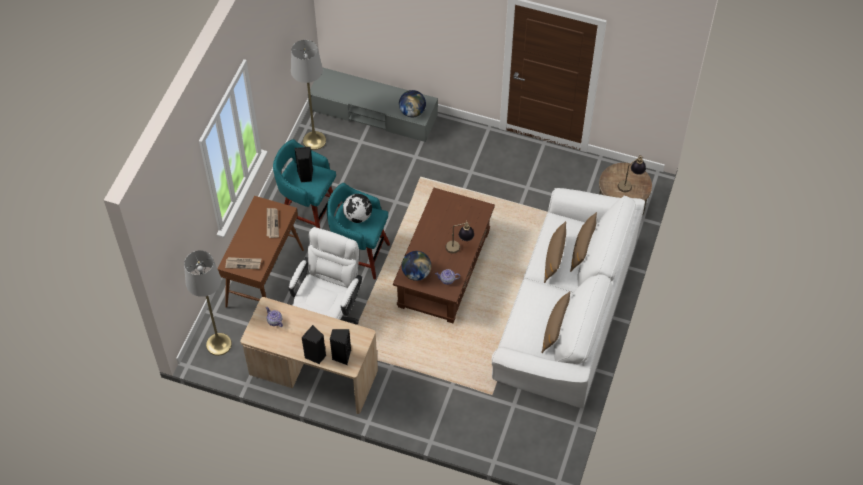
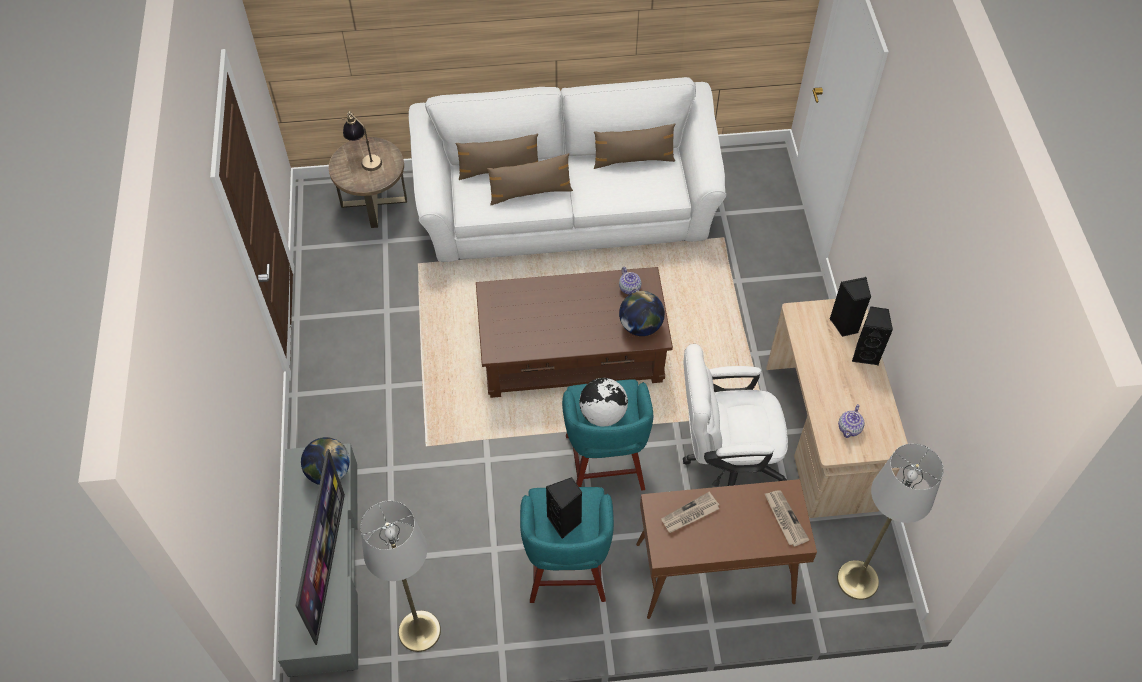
camera: 115 degrees left, 0 degrees up
(358, 97) = (327, 566): none -> television
(459, 247) = (570, 294): table lamp -> none

